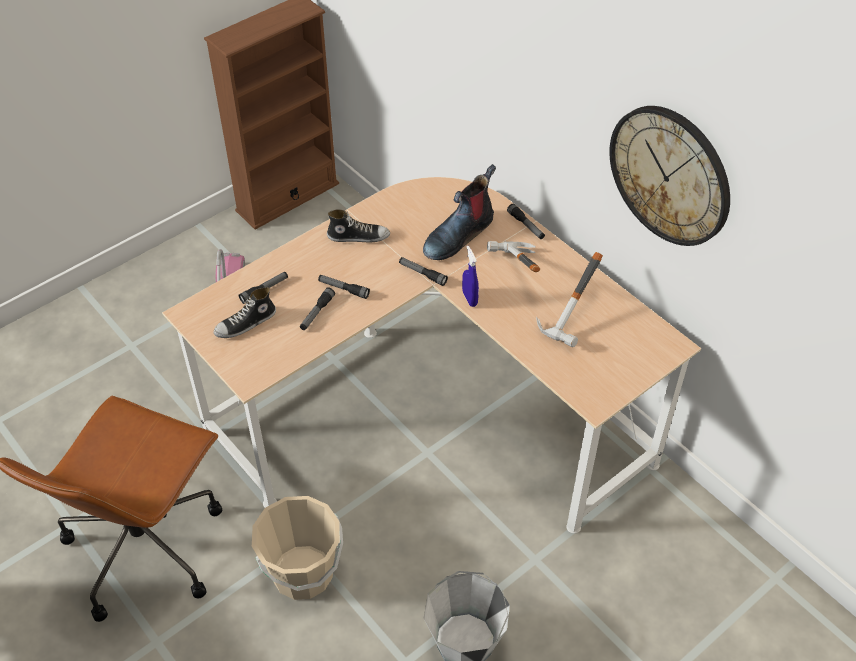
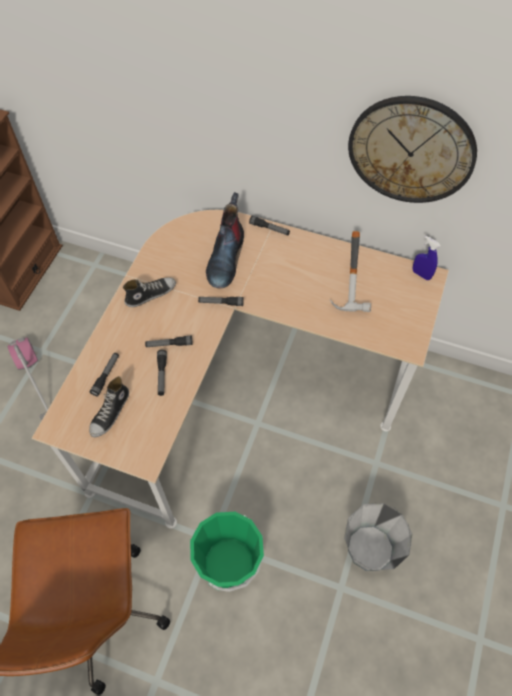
camera: 30 degrees left, 10 degrees up
(303, 573) = (229, 563): beige bucket -> green bucket
(469, 298) = (269, 307): blue spray bottle -> blue spray bottle (421, 274)
(511, 274) = (286, 273): hammer -> none

